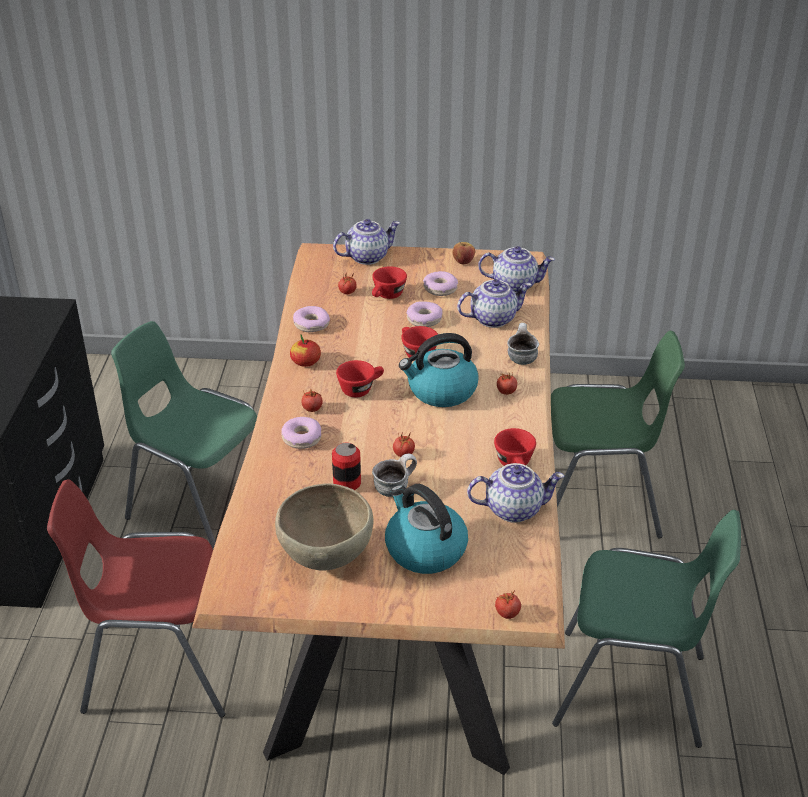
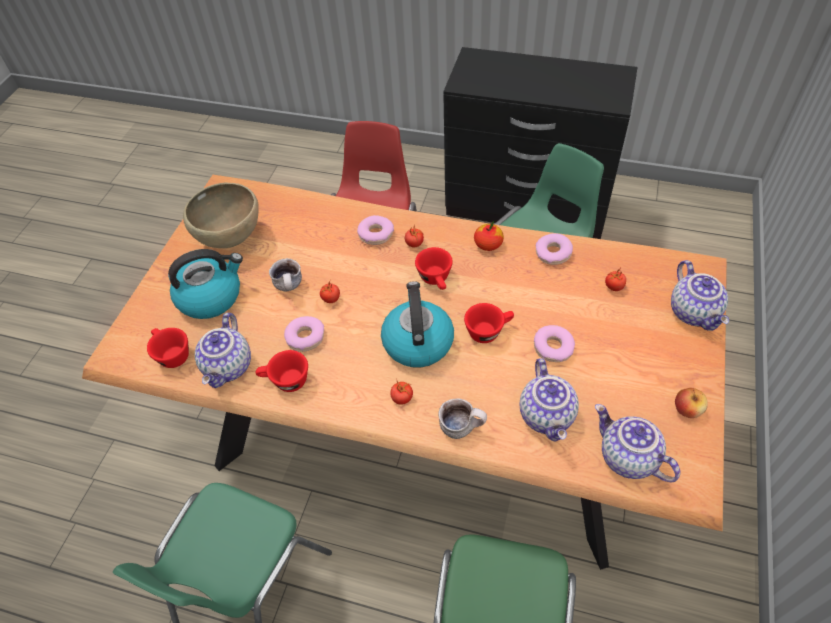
camera: 105 degrees right, 15 degrees up
(347, 483) = (308, 257): can -> none
(387, 296) = (604, 320): red cup -> red cup (171, 354)
(440, 288) = (619, 373): donut -> donut (305, 337)
(507, 613) = (119, 337): tomato -> none
(515, 285) = (627, 458): teapot -> teapot turned 120 degrees clockwise

